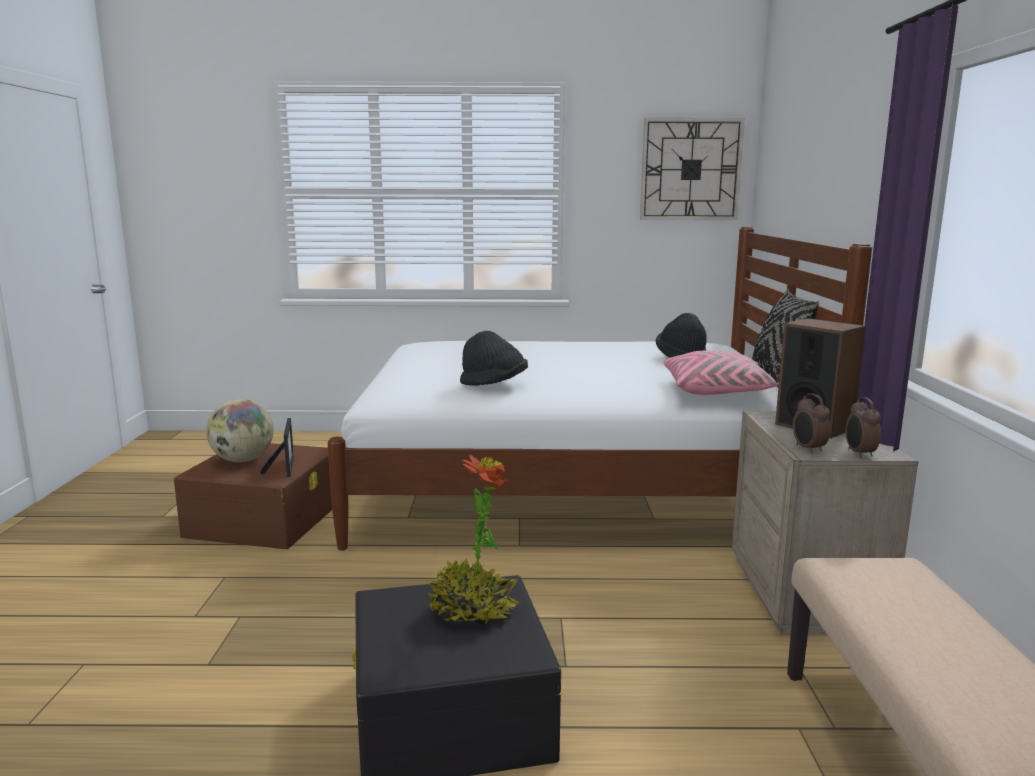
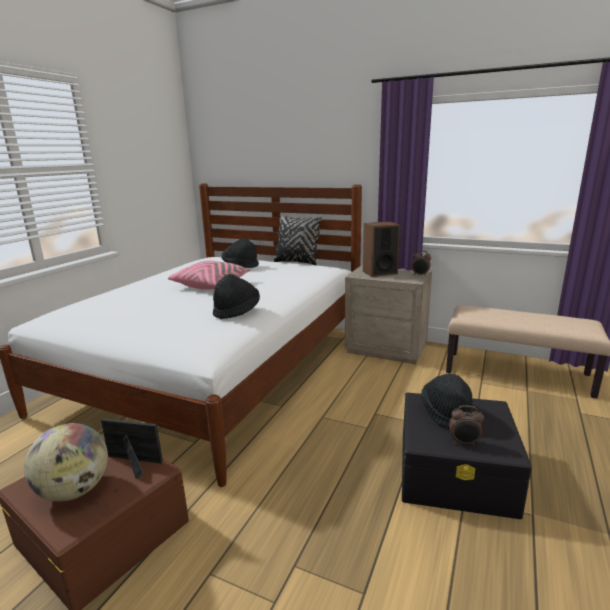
camera: 65 degrees left, 5 degrees up
(471, 611) = (446, 413): potted plant -> black hat
(690, 169) = (162, 148): wall clock -> none
(717, 391) = (311, 273): pink pillow -> pink pillow (211, 285)
(808, 449) = (410, 279): alarm clock -> alarm clock (464, 442)

